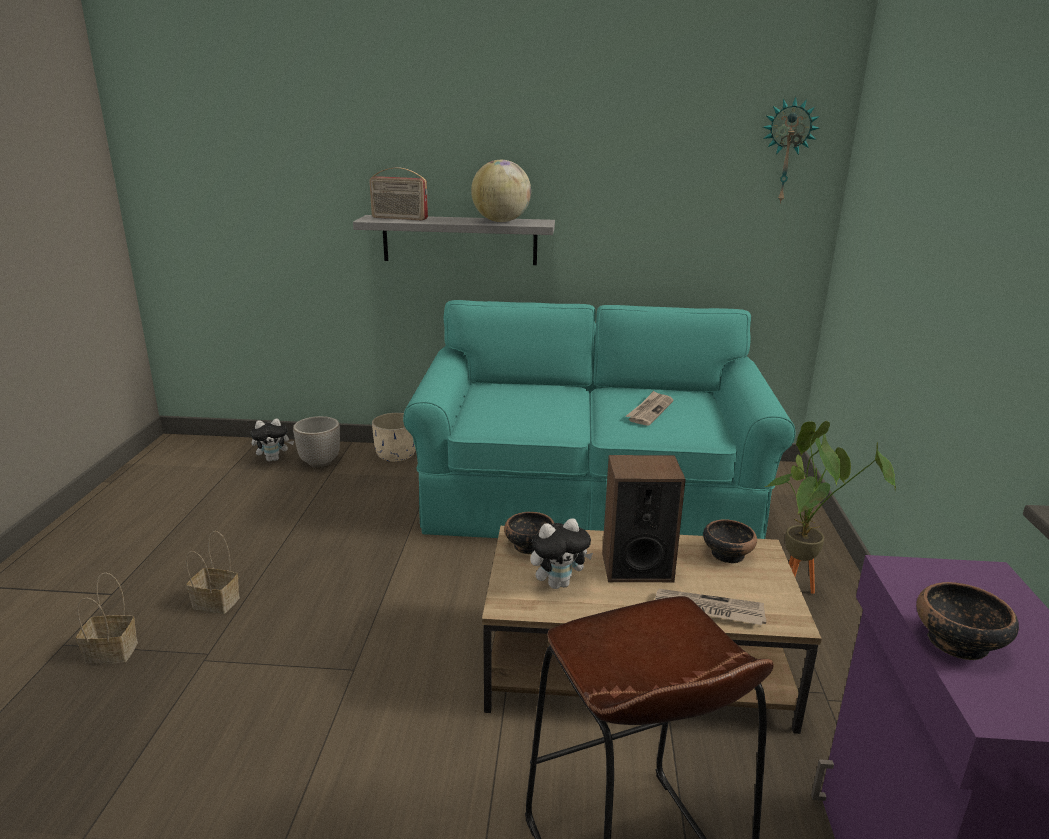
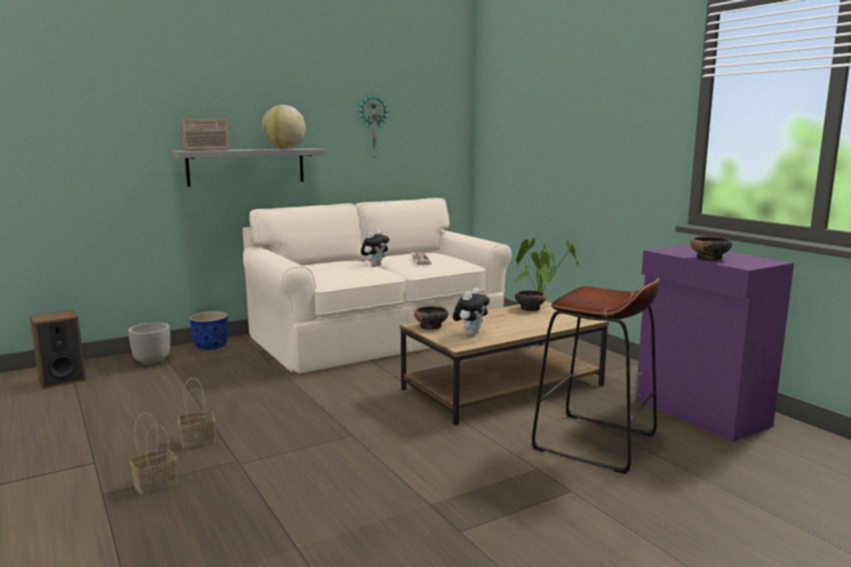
camera: 35 degrees left, 10 degrees down
(273, 459) = (106, 369): plush toy -> plush toy (375, 265)
(396, 455) = (211, 346): beige planter -> blue planter
(590, 495) = (378, 335): turquoise sofa -> beige sofa
(637, 567) = (497, 321): speaker -> speaker (62, 380)
(708, 610) = (552, 325): newspaper -> none
(786, 151) = (443, 100): wall clock -> wall clock (372, 126)

